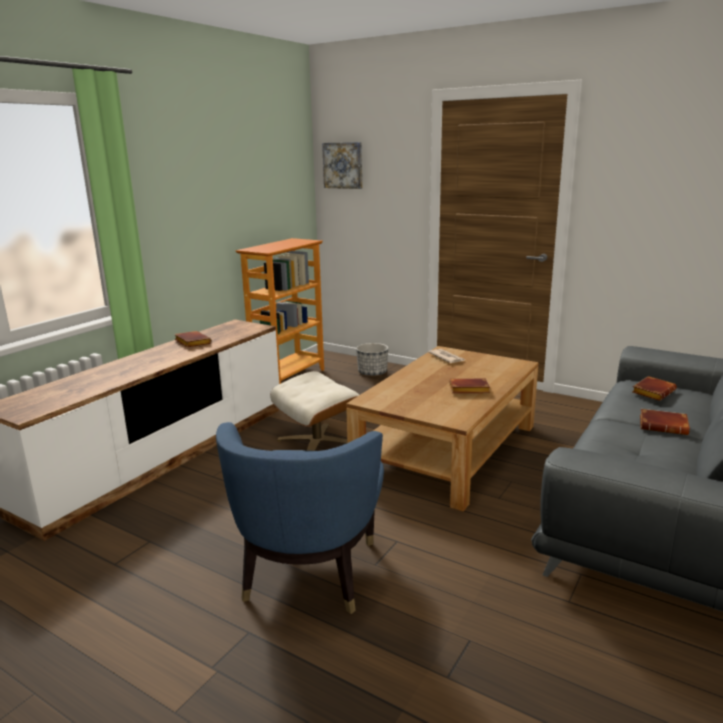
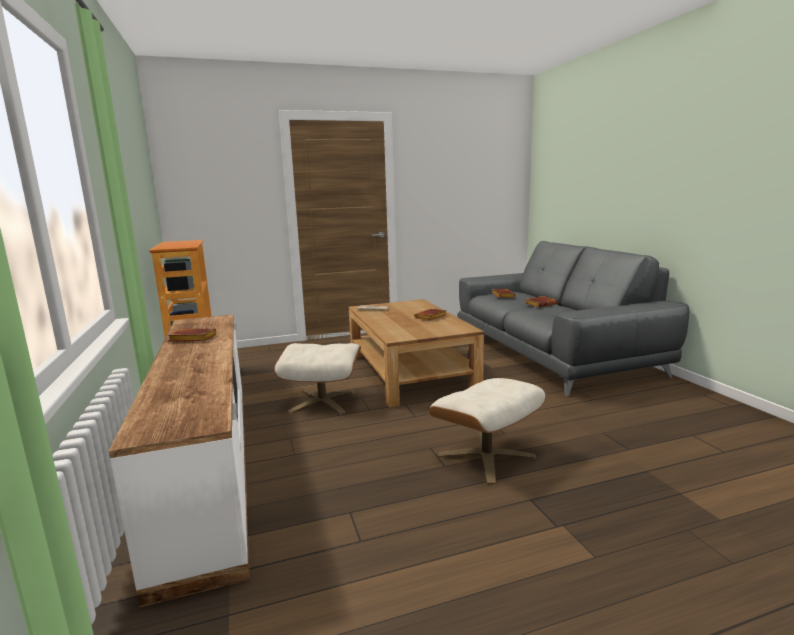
camera: 50 degrees left, 5 degrees down
(309, 572) = (487, 456): blue armchair -> beige ottoman
(343, 165) = (192, 172): picture -> none
(372, 373) = (263, 354): planter -> none

